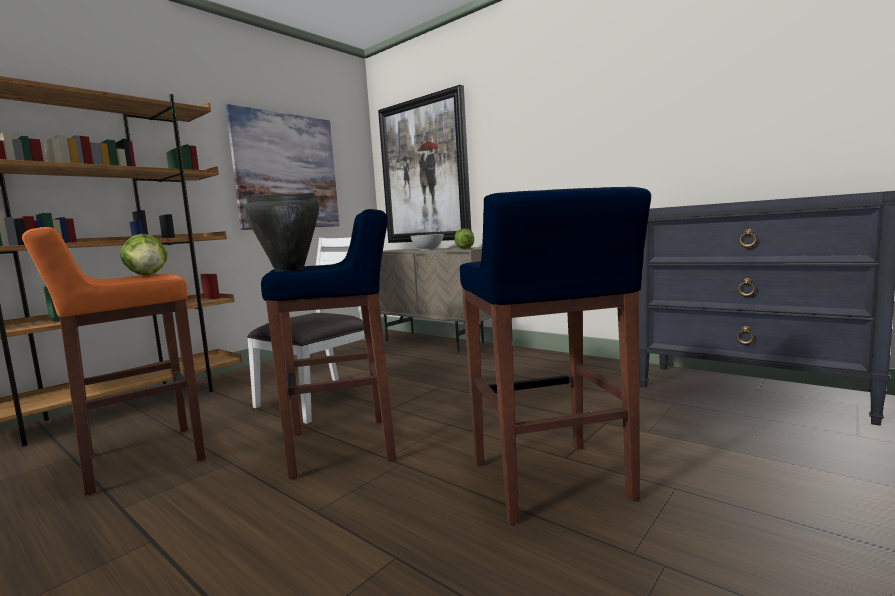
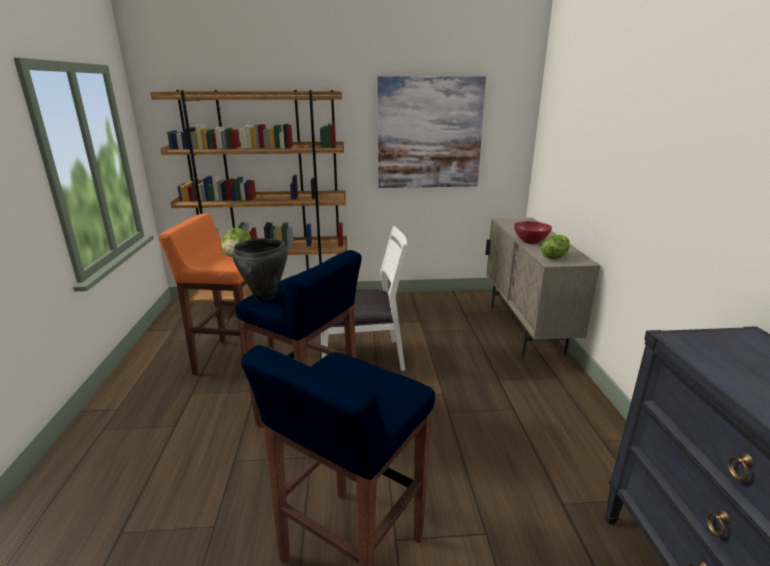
camera: 45 degrees right, 15 degrees up
(424, 171) = (567, 145): picture -> none
(427, 250) = (530, 241): white bowl -> red bowl

